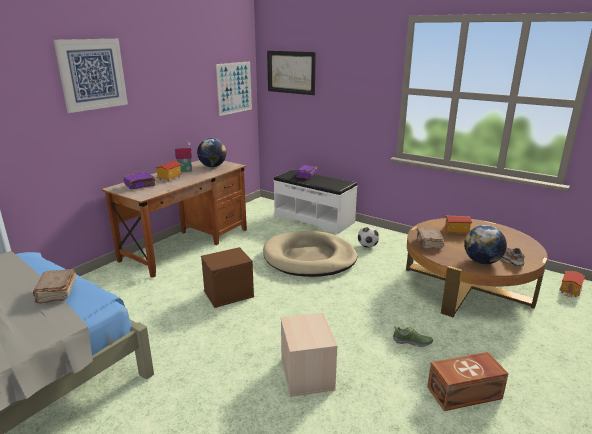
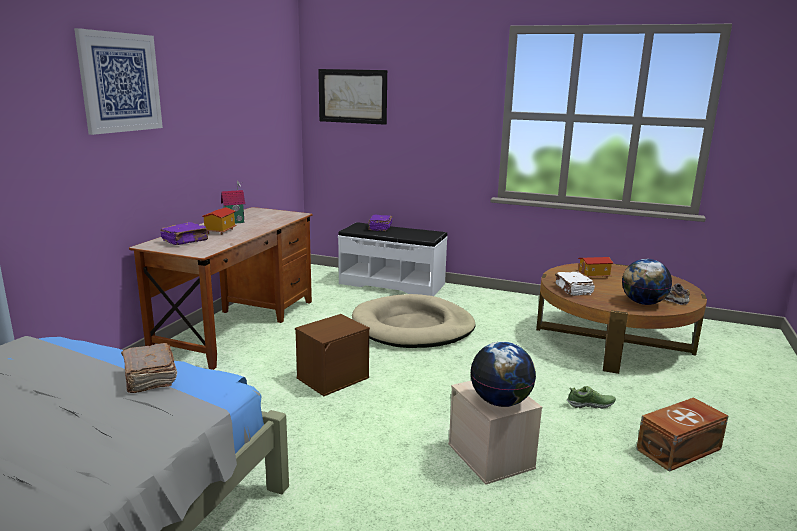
camera: 15 degrees left, 5 degrees down
(213, 166) = (268, 216): globe -> globe (500, 402)
(234, 88) = (279, 116): picture -> none
(367, 246) = (476, 308): football -> none
(429, 243) = (573, 290): brown book -> white book
(570, 291) = (720, 334): toy house -> none

